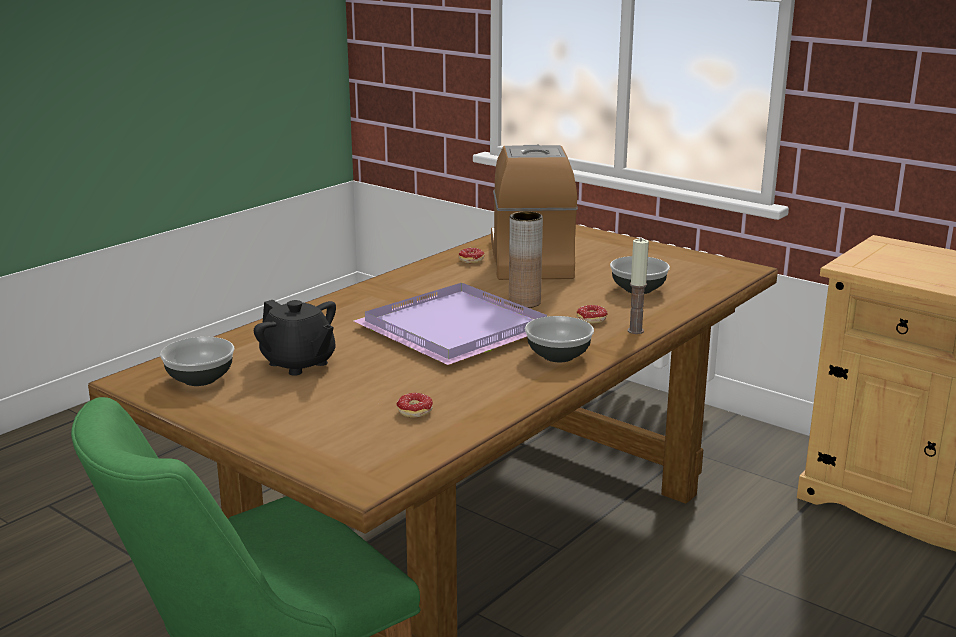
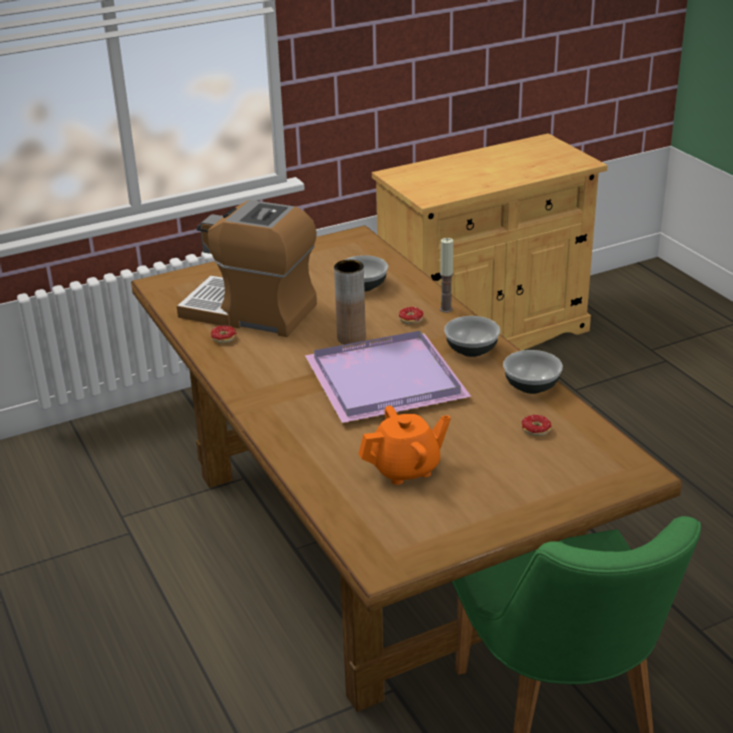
camera: 65 degrees left, 10 degrees up
(201, 379) = (406, 526): bowl -> bowl (531, 386)
(298, 363) = (406, 469): black teapot -> orange teapot

